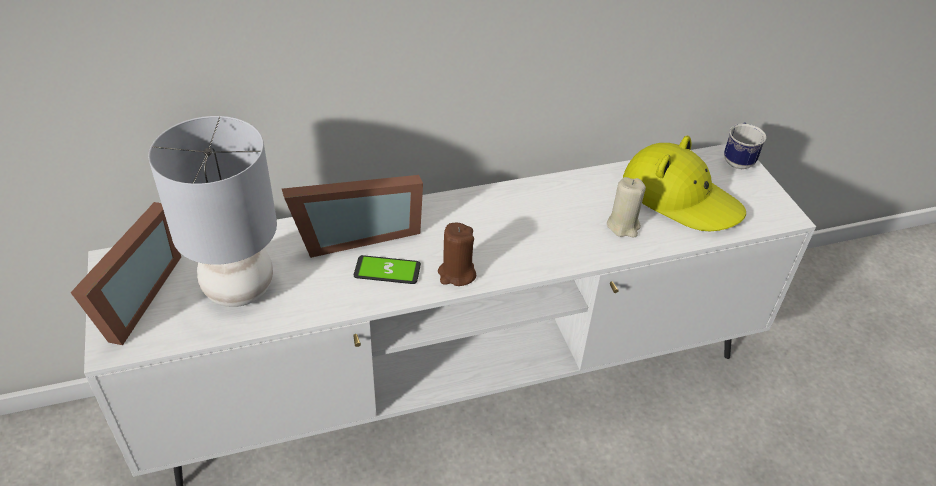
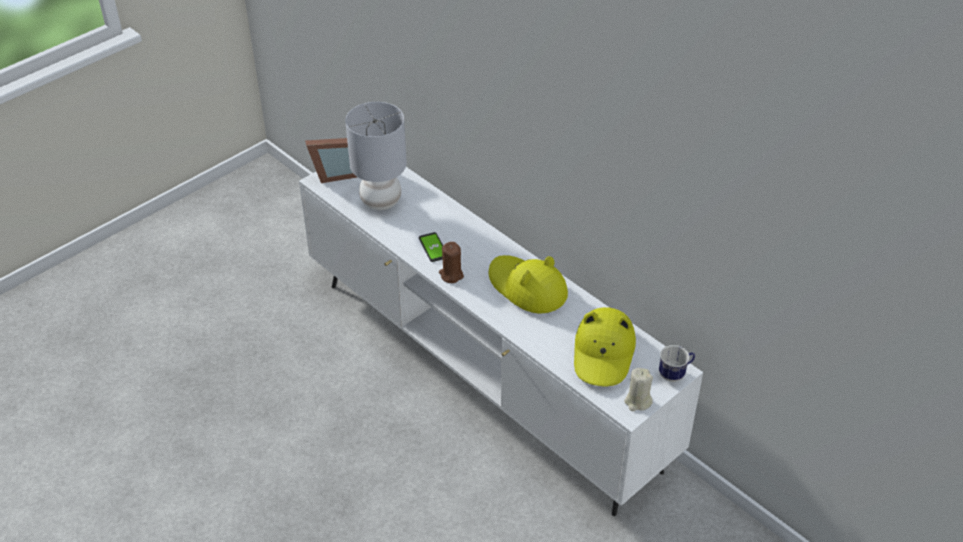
camera: 65 degrees right, 0 degrees up
(355, 234) = (452, 224): picture frame -> none
(529, 214) = (527, 287): none -> yellow hat
(623, 226) = (550, 333): beige candle -> beige candle (637, 401)

